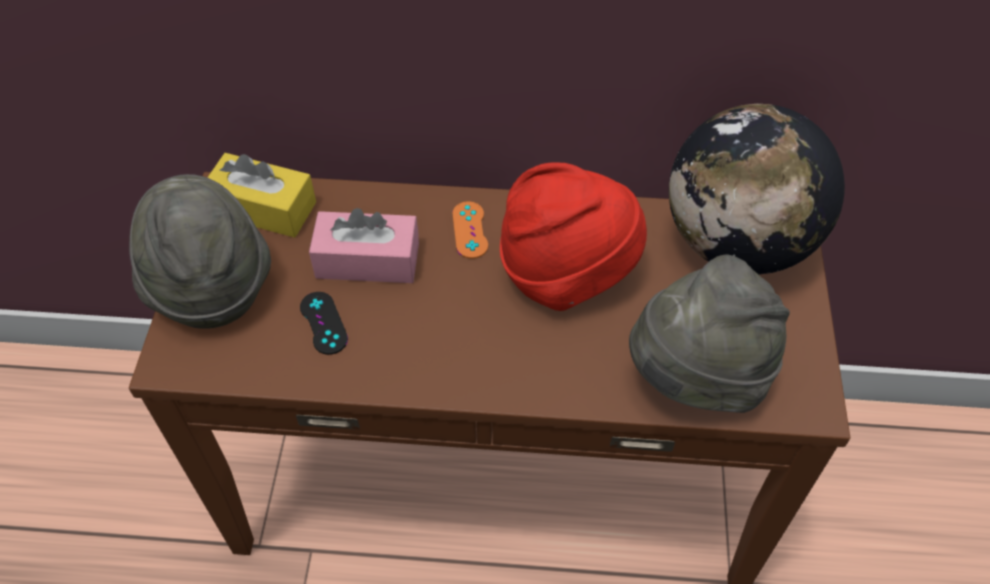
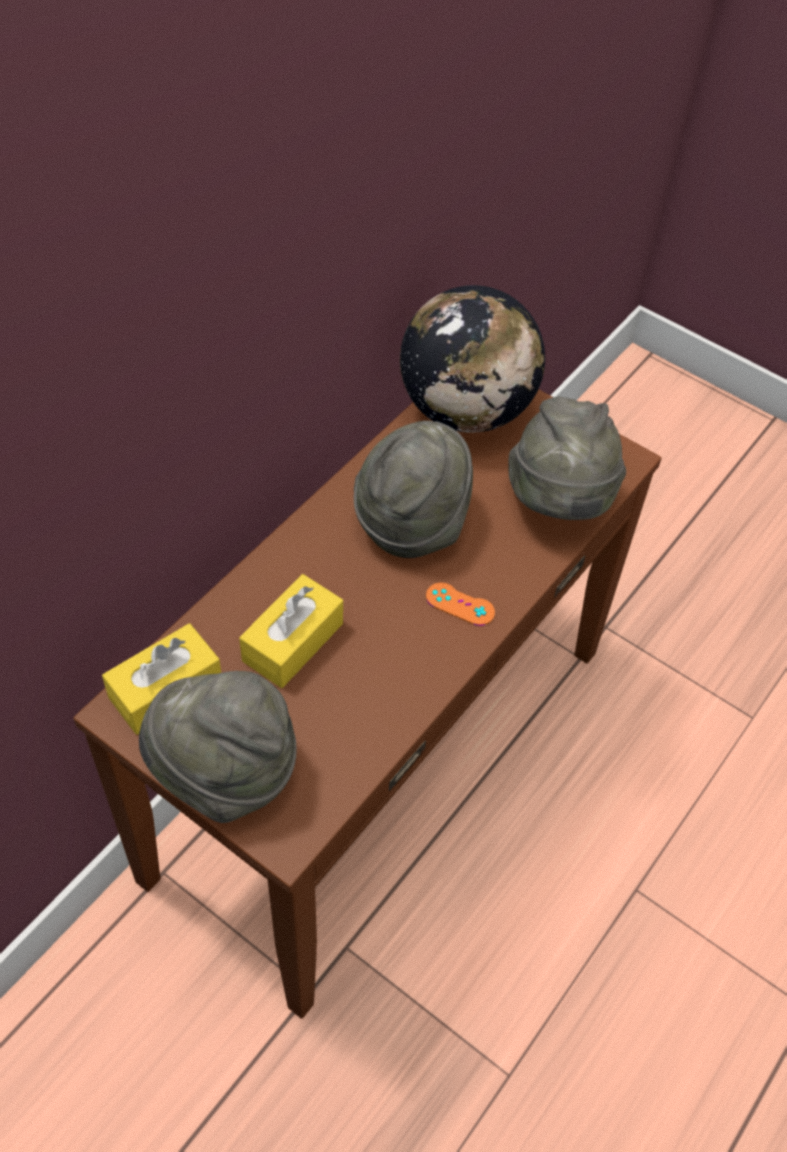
camera: 60 degrees left, 0 degrees up
(323, 323) = (334, 705): black game controller -> none
(367, 260) = (293, 642): pink tissue box -> yellow tissue box
(470, 230) = (319, 557): orange game controller -> orange game controller (460, 604)
(566, 272) = (412, 521): red hat -> grey hat

